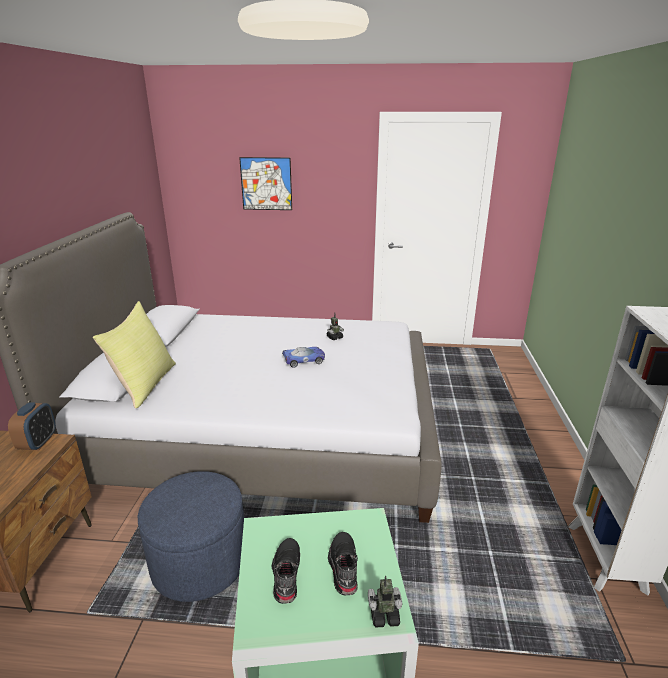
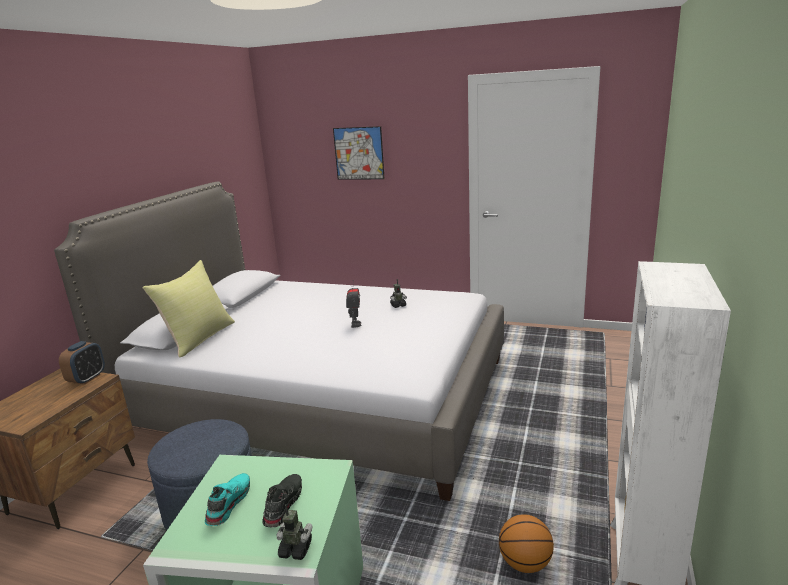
camera: 15 degrees right, 5 degrees down
(285, 574) = (228, 503): black shoe -> turquoise shoe
(304, 360) = (355, 324): toy car -> toy robot
(516, 573) = (525, 563): none -> basketball

